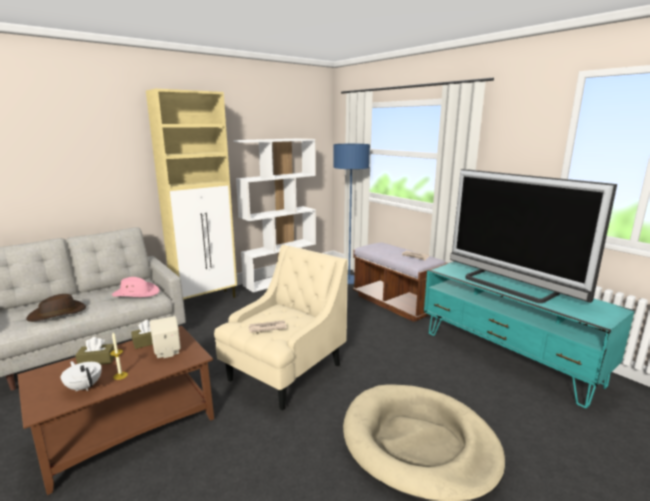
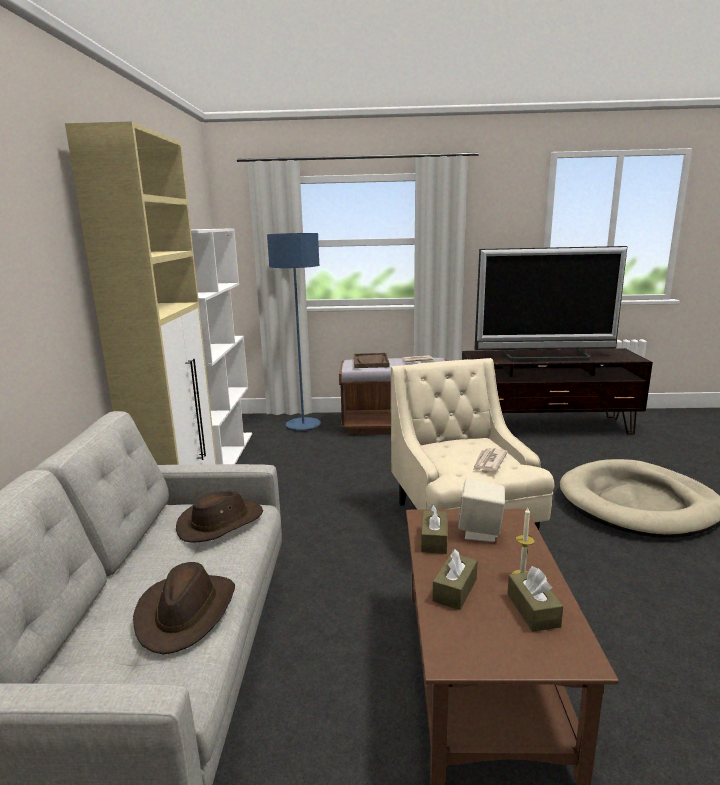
camera: 50 degrees left, 0 degrees up
(84, 387) = (533, 610): white teapot -> brown tissue box
(136, 293) = (220, 523): pink hat -> brown hat
(384, 248) = (371, 362): none -> brown tray
(508, 357) = (546, 426): turquoise tv stand -> brown tv stand

